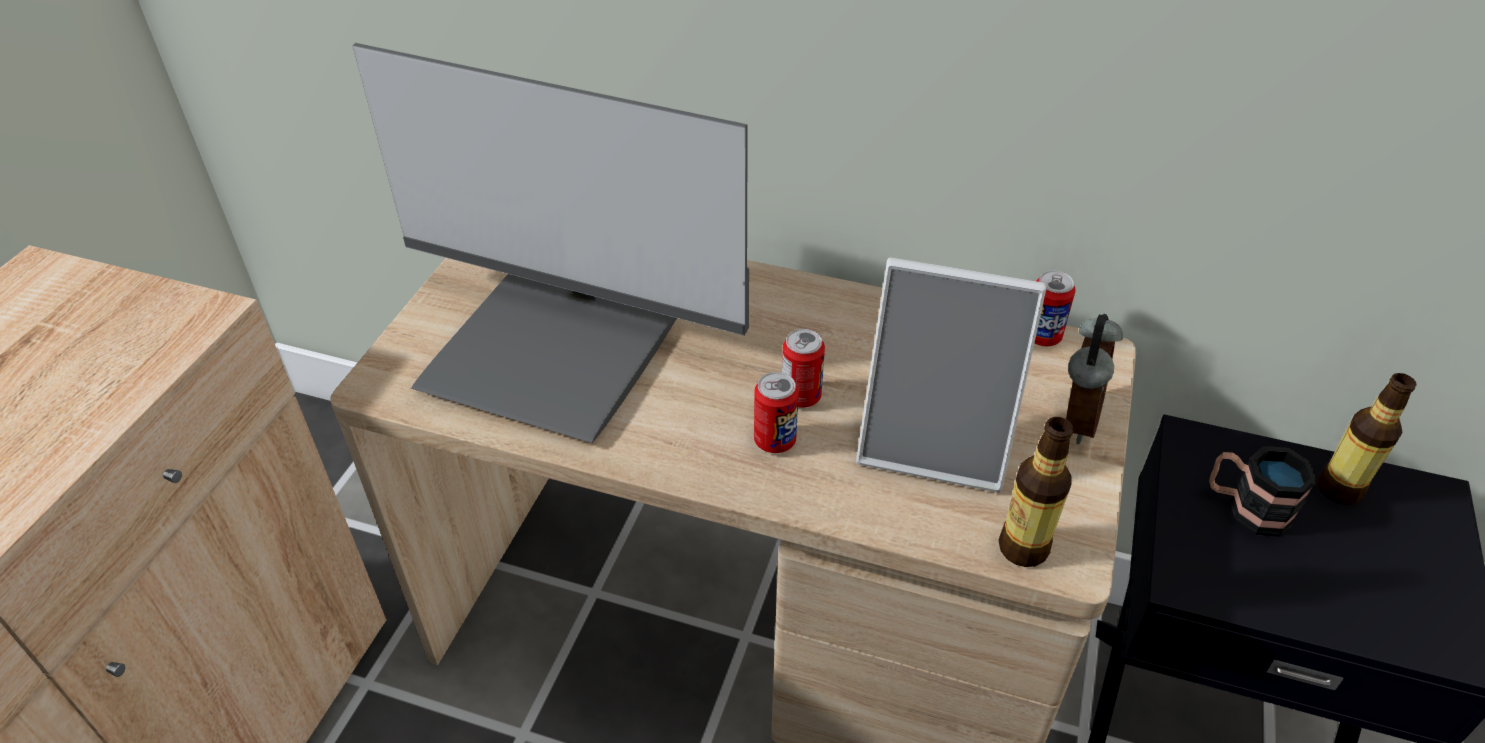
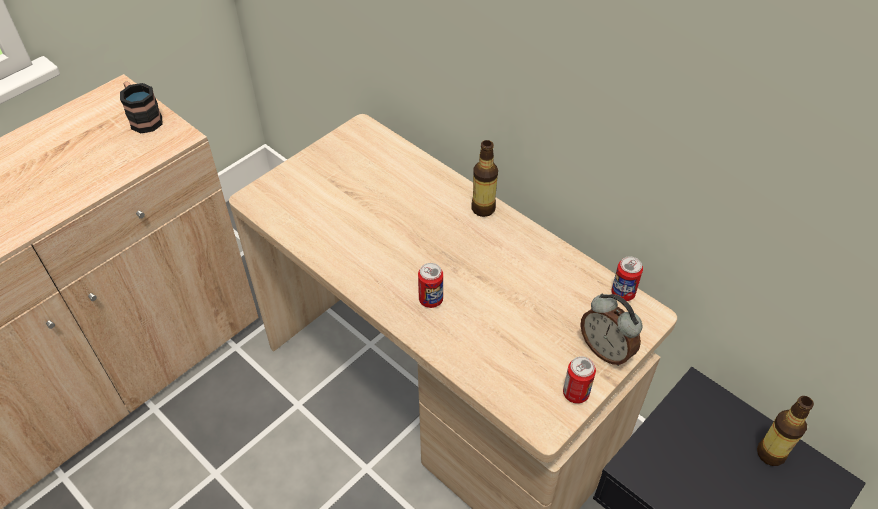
camera: 25 degrees right, 5 degrees up
(554, 351) = (348, 209): monitor -> none
(801, 396) = (460, 280): can -> can (575, 393)
(936, 441) = (517, 332): picture frame -> none
(1023, 548) = (524, 409): bottle -> bottle (483, 209)
(1075, 420) = (606, 350): alarm clock -> alarm clock turned 90 degrees clockwise
(1246, 508) = (701, 440): mug -> mug (143, 118)

